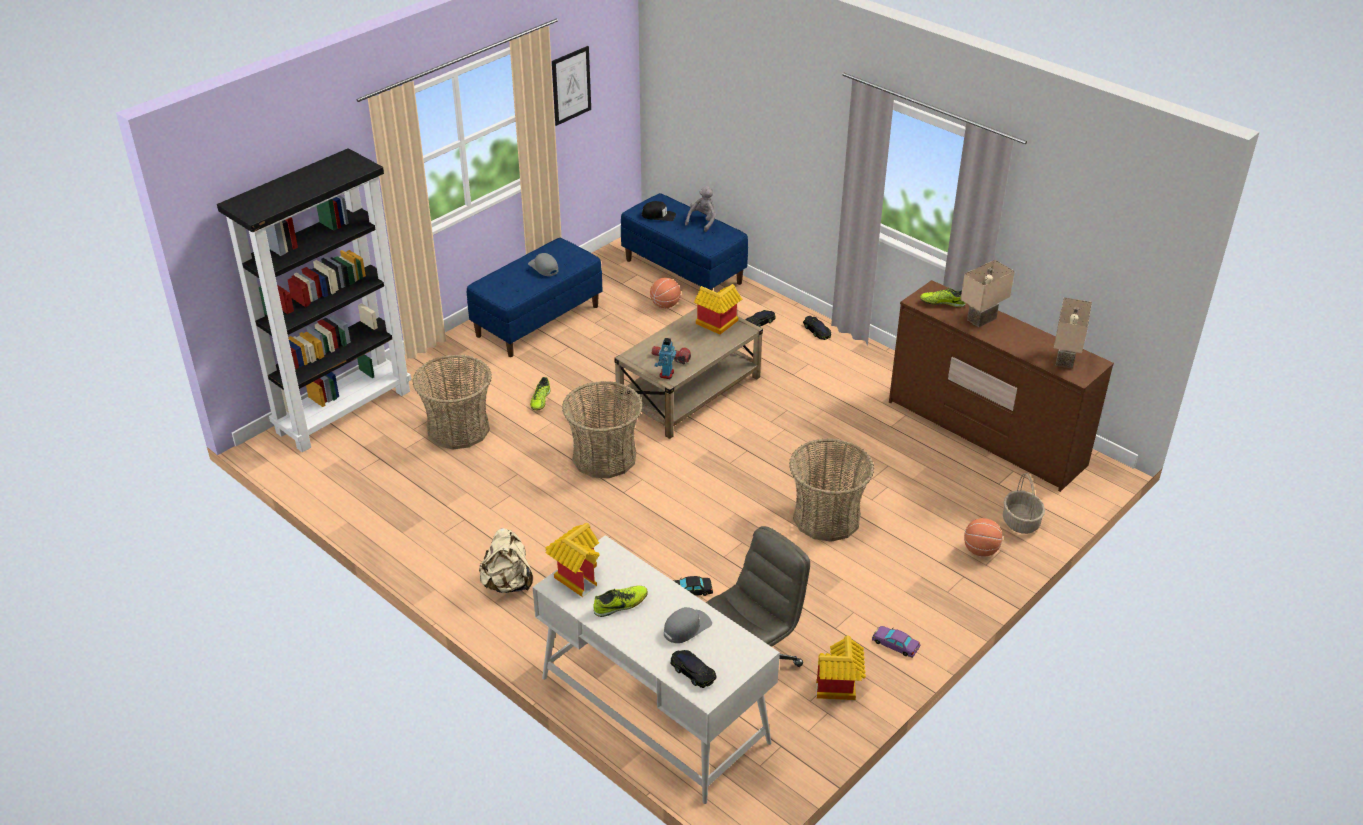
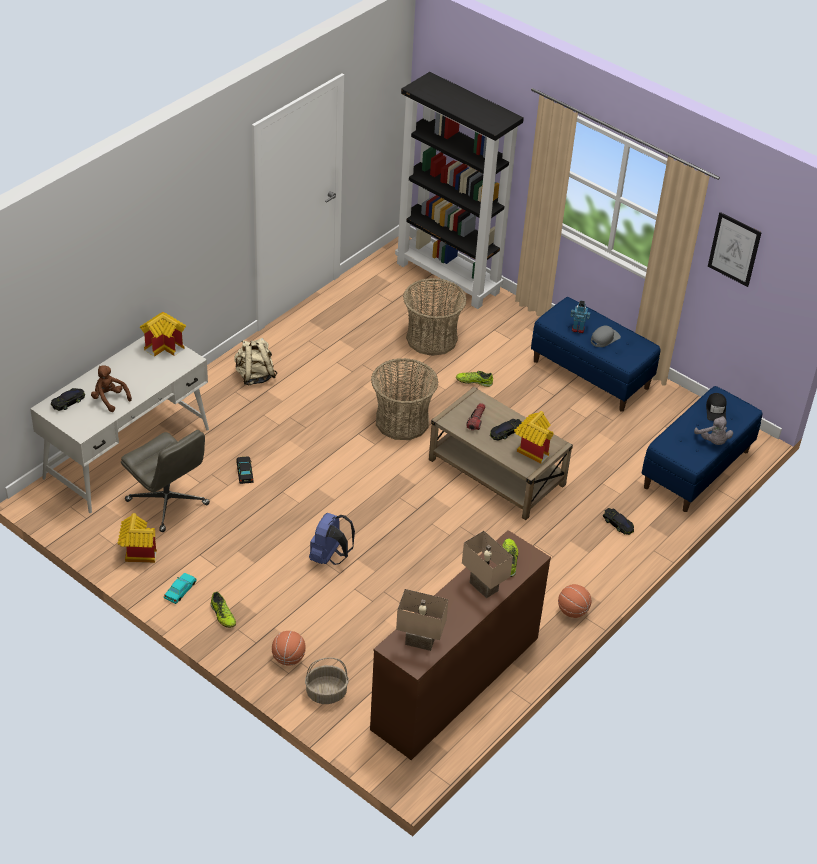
camera: 85 degrees right, 5 degrees up
(621, 605) = (134, 368): shoe -> shoe (223, 615)
(665, 305) = (633, 456): basketball -> basketball (573, 611)
(666, 374) = (452, 417): toy robot -> toy robot (578, 329)
(686, 627) = (109, 399): grey cap -> brown plush toy
(702, 221) = (713, 441): grey plush toy -> grey plush toy turned 45 degrees clockwise
(817, 331) = (610, 566): black toy car -> black toy car (505, 432)
(826, 517) = (330, 557): basket -> blue backpack
(895, 644) = (180, 590): purple toy car -> turquoise toy car

